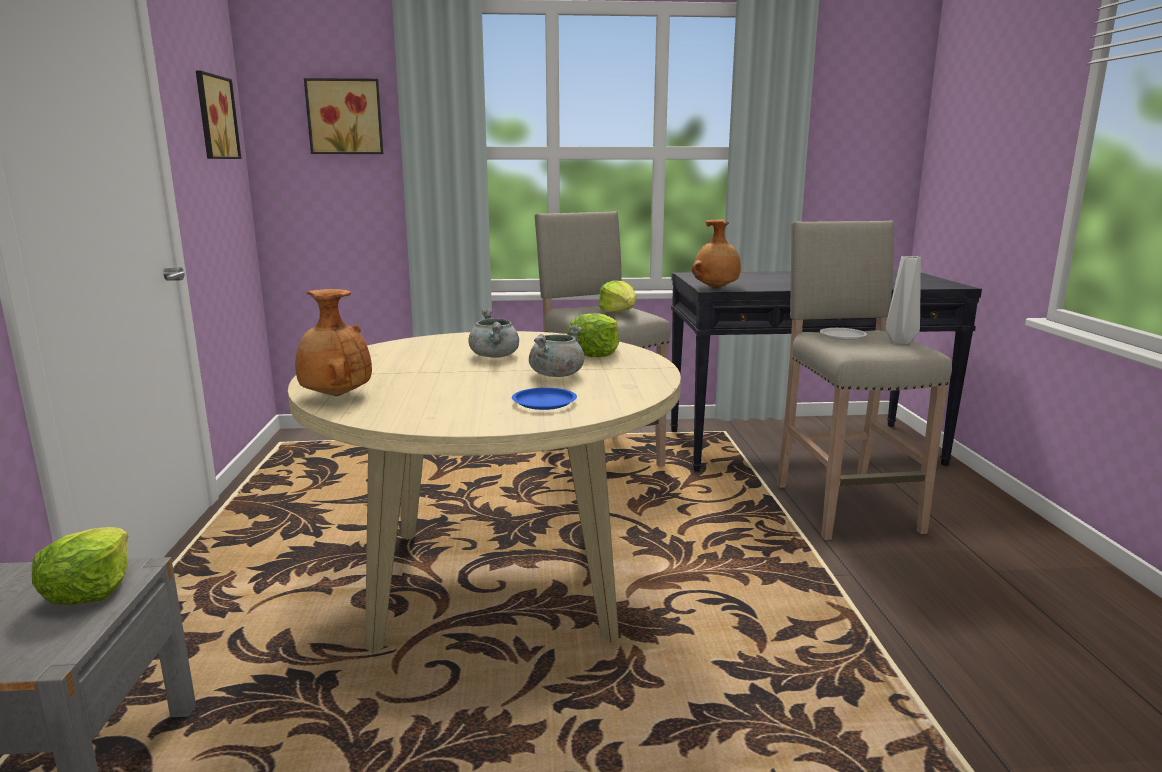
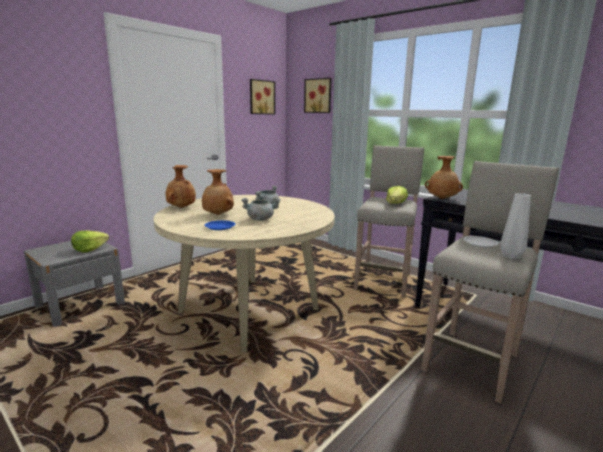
camera: 45 degrees right, 0 degrees up
(459, 387) = (217, 214): none -> brown vase
(595, 353) = (305, 216): lettuce -> none

